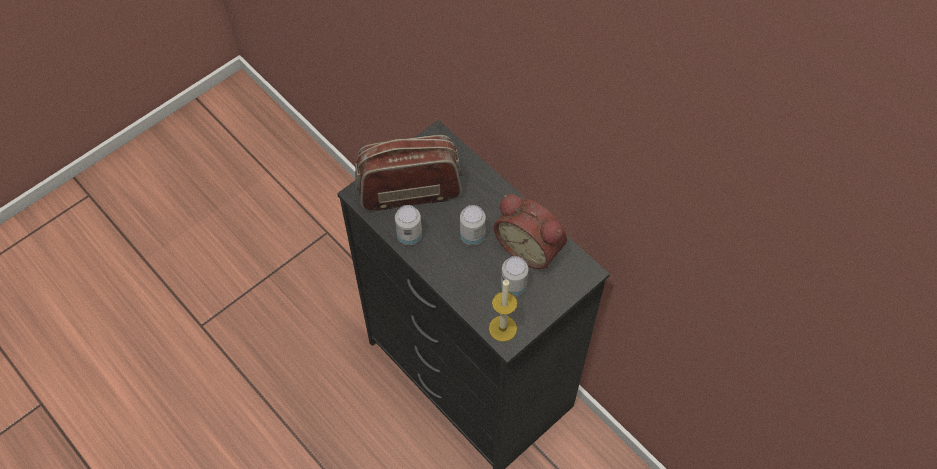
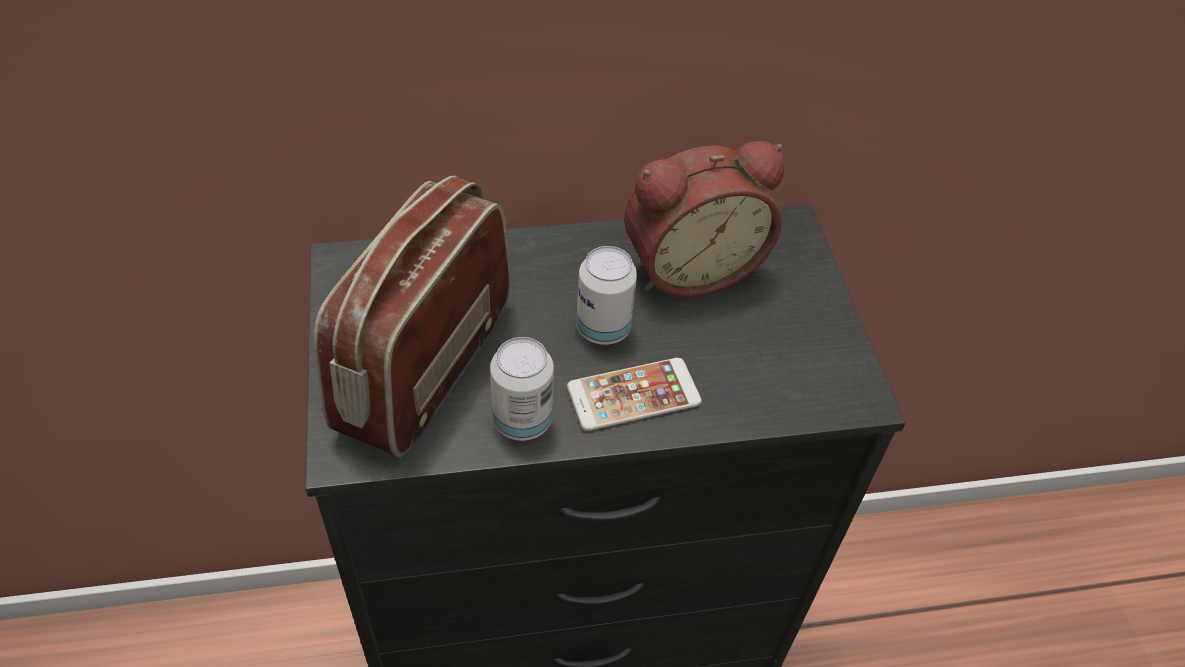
camera: 60 degrees left, 10 degrees down
(448, 264) = (633, 395): none -> phone
(502, 328) = (830, 390): candle -> none
(513, 286) = (752, 329): can -> none

